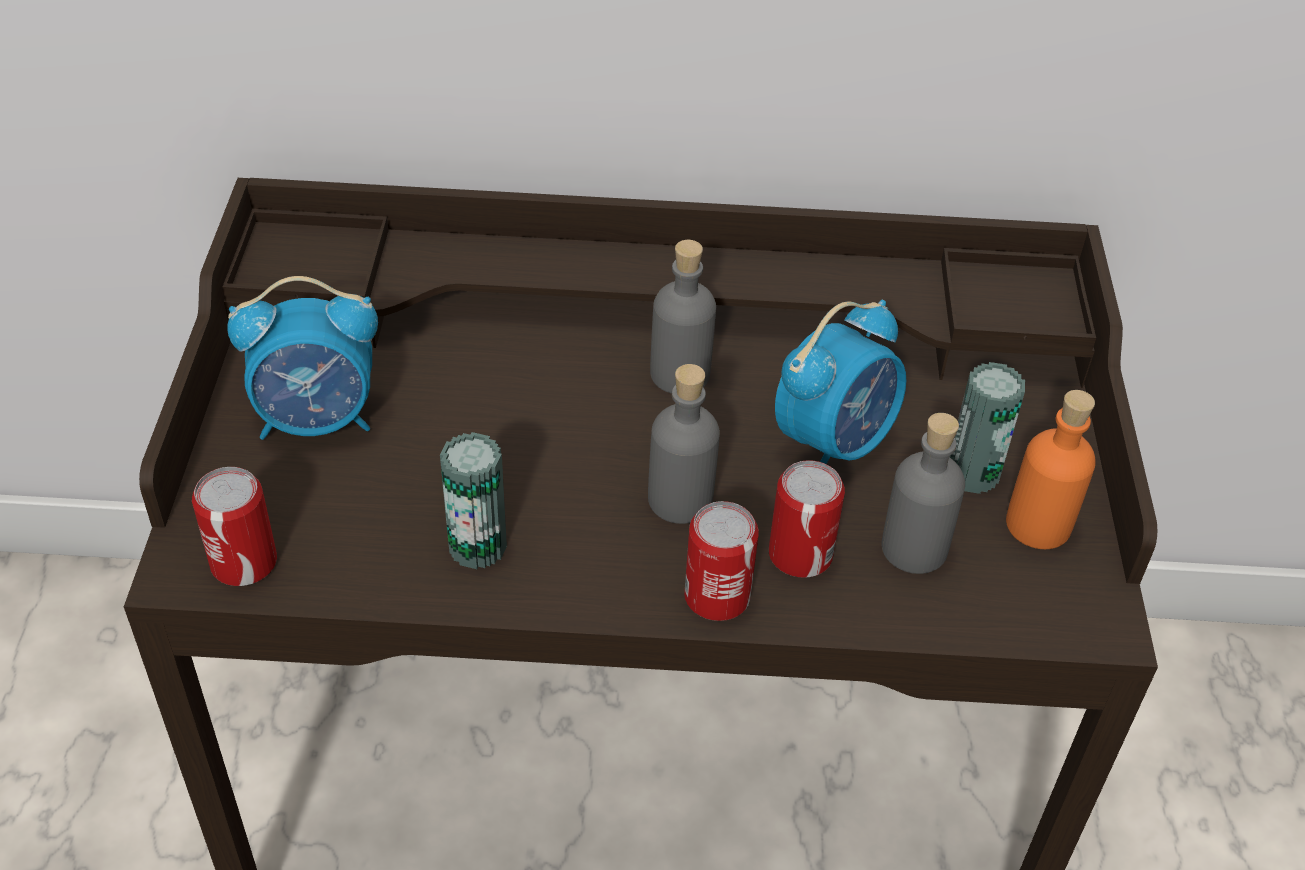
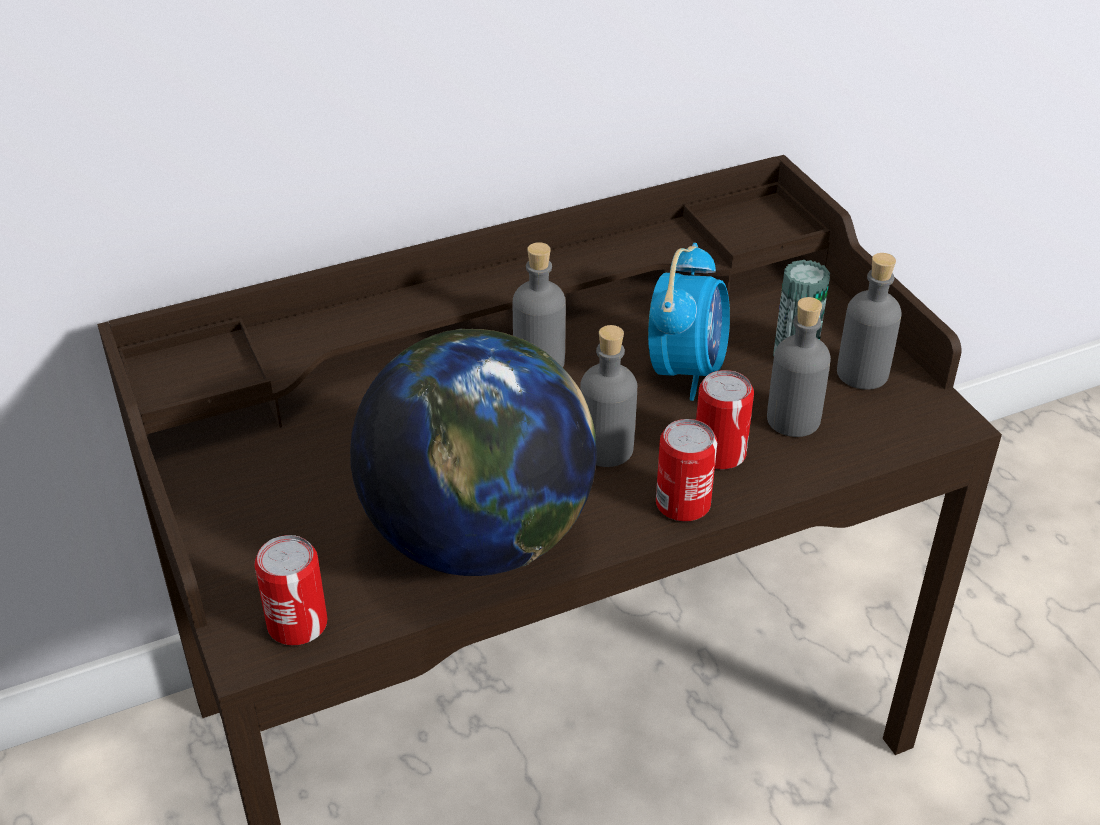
camera: 25 degrees left, 5 degrees down
(318, 419) = (276, 496): alarm clock -> none
(477, 546) = (479, 539): can -> globe
(1038, 524) = (862, 373): orange bottle -> grey bottle

